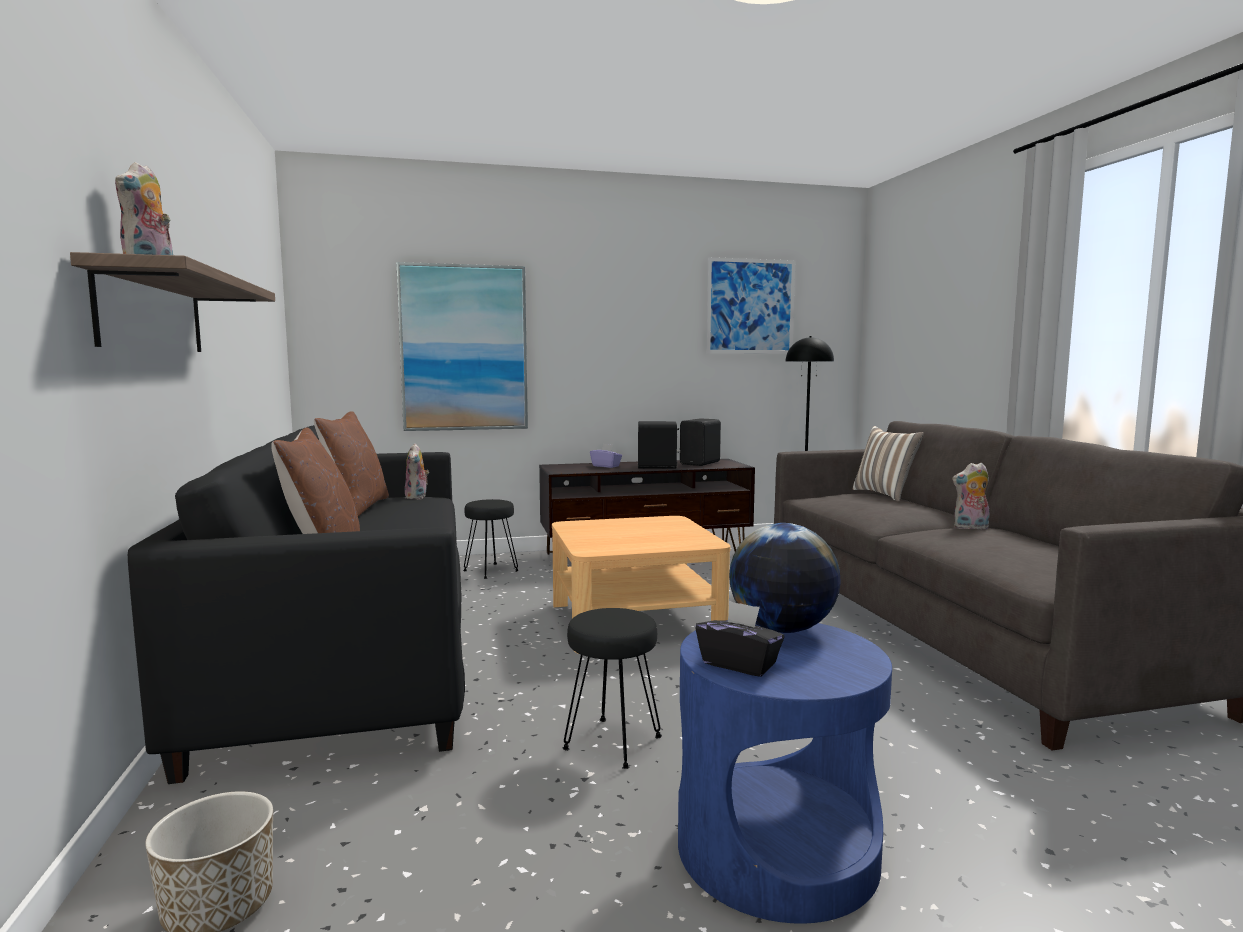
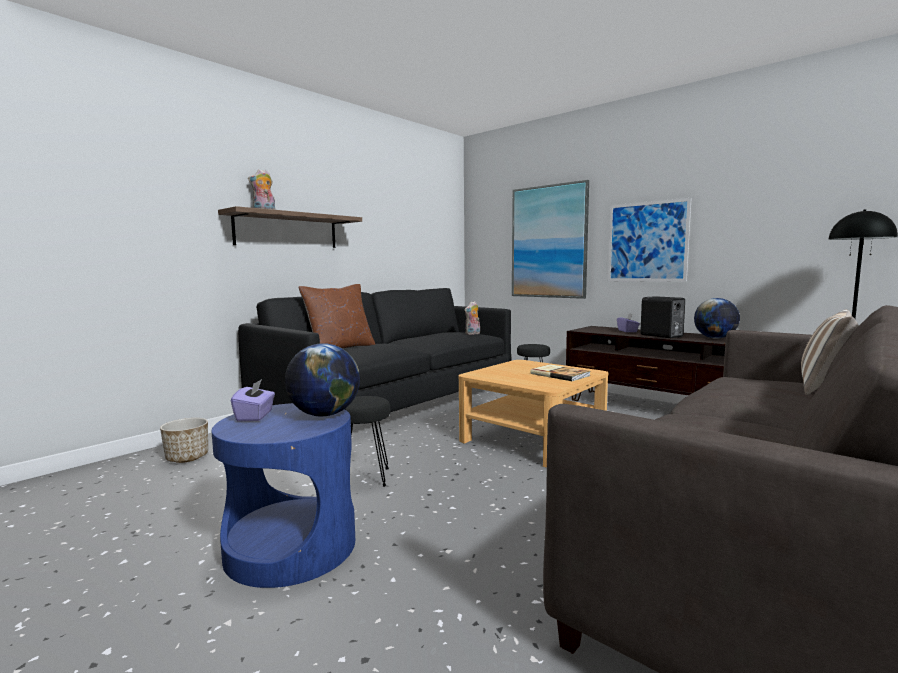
camera: 55 degrees right, 0 degrees up
(356, 507) = (433, 333): brown pillow -> none
(661, 528) = (560, 374): none -> book
(701, 463) = (715, 338): black speaker -> globe
(739, 664) = (255, 416): black tissue box -> purple tissue box
(750, 306) = (805, 185): picture -> picture (647, 242)
(970, 528) = (760, 426): plush toy -> none

